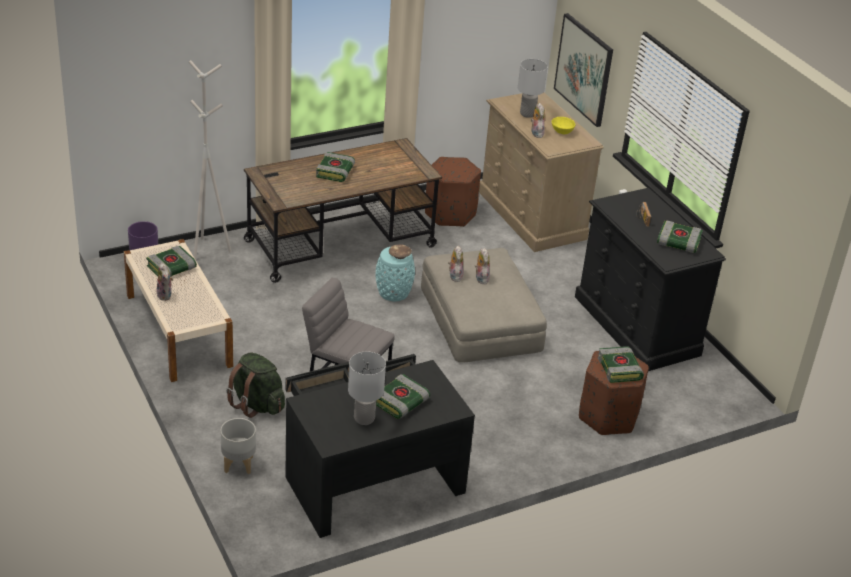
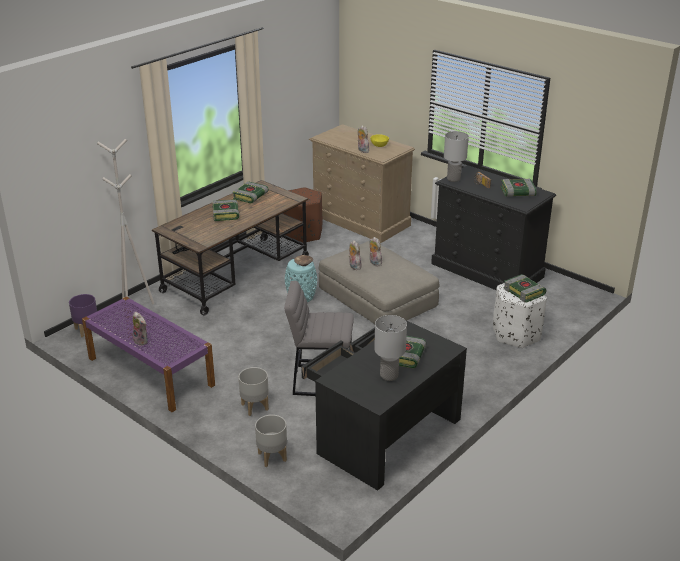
camera: 20 degrees left, 5 degrees down
(171, 268) = (132, 320): book -> book (250, 196)
(177, 330) = (150, 372): beige bench -> purple bench
(257, 404) = (254, 407): green backpack -> grey planter
(527, 115) = (346, 141): grey table lamp -> grey table lamp (453, 180)
(584, 69) = (377, 98): picture -> none
(608, 416) = (516, 334): brown ottoman -> white ottoman

